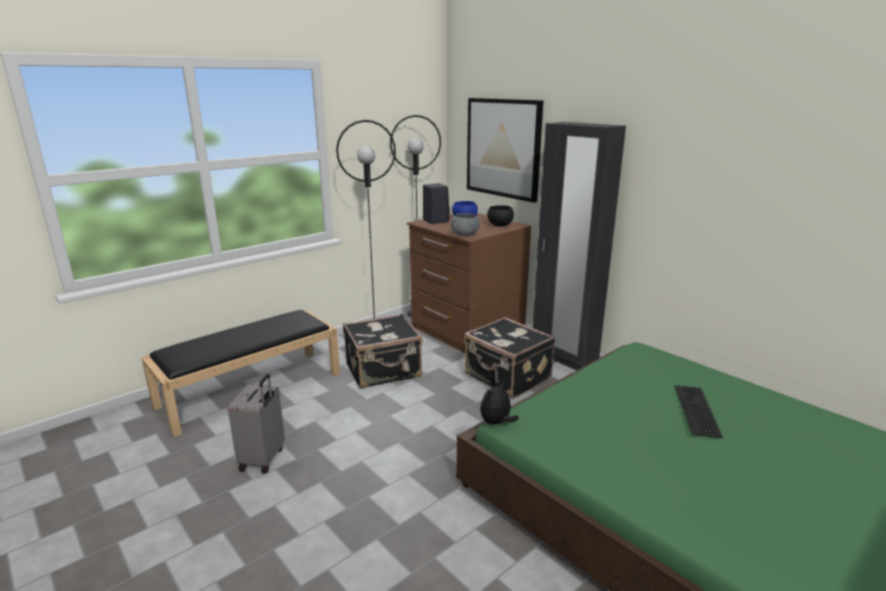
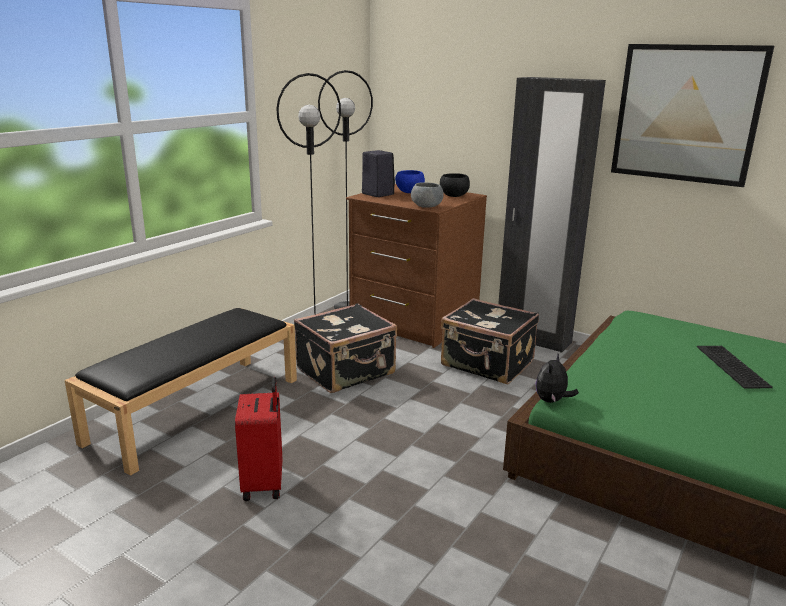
camera: 15 degrees left, 0 degrees up
(263, 459) = (264, 484): grey suitcase -> red suitcase
(503, 148) = (449, 109): picture -> picture (686, 114)

